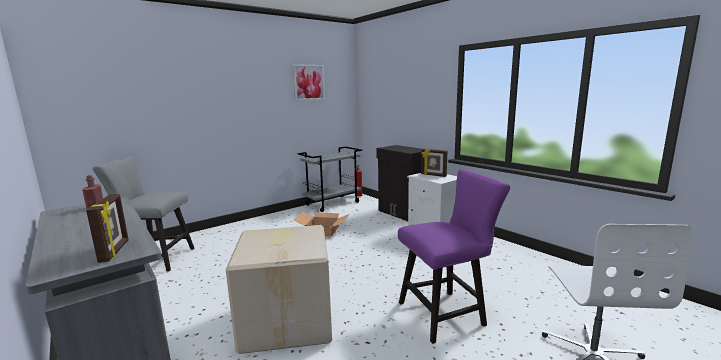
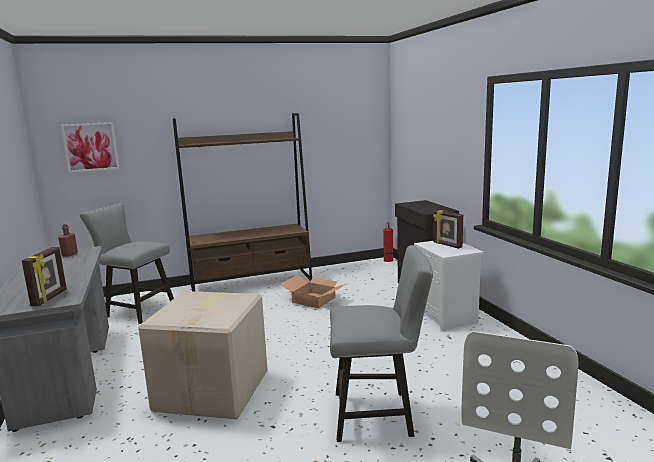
camera: 20 degrees right, 0 degrees up
(258, 223) = (252, 283): none -> brown bookcase
(309, 82) = (325, 119): picture -> picture (91, 147)
(333, 203) = (349, 268): grey cart -> none
(447, 313) = (379, 414): purple chair -> grey chair

